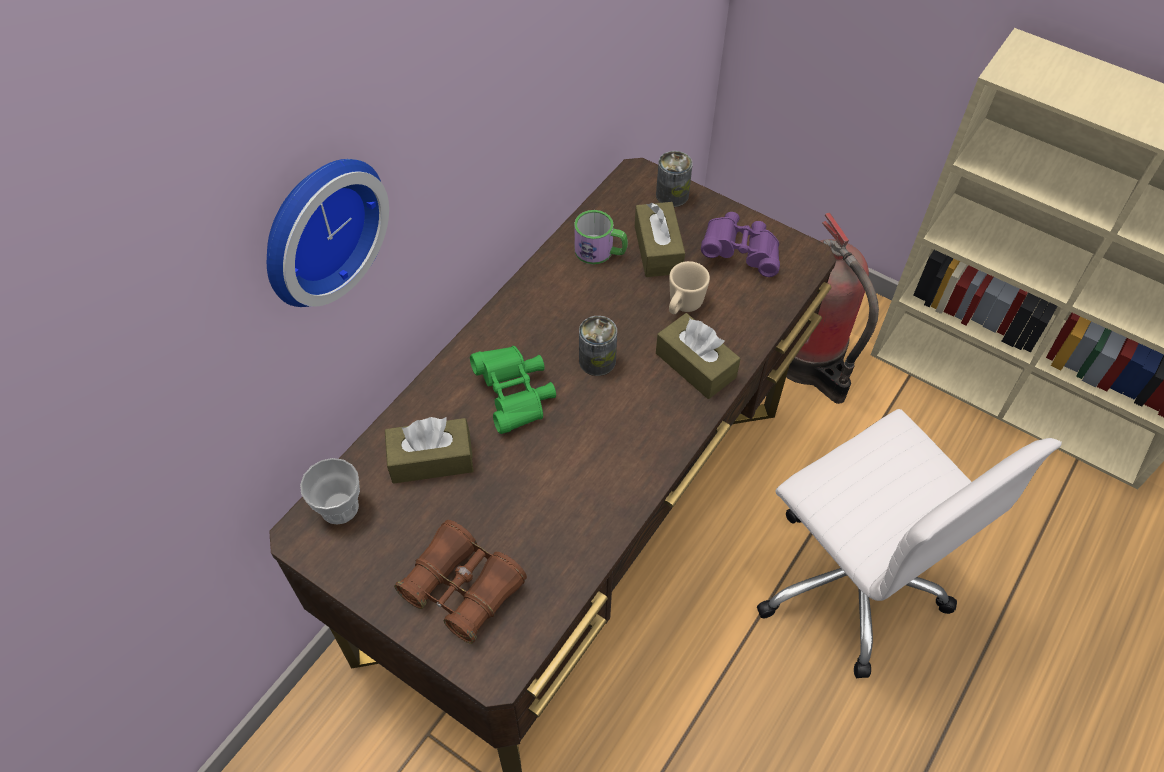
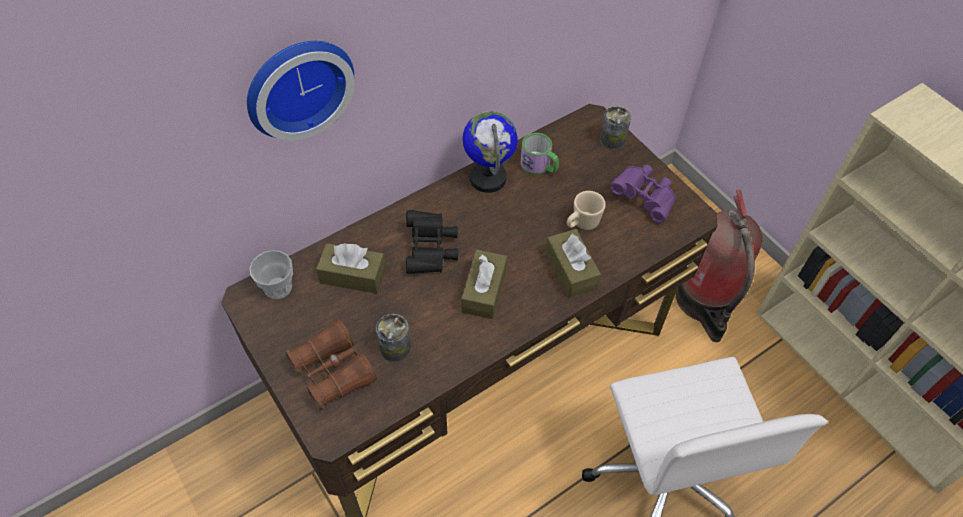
camera: 20 degrees right, 0 degrees up
(515, 396) = (430, 250): green binoculars -> black binoculars
(545, 284) = (488, 178): none -> globe
(597, 360) = (500, 244): can -> can (395, 348)
(658, 249) = (583, 177): brown tissue box -> brown tissue box (484, 291)

